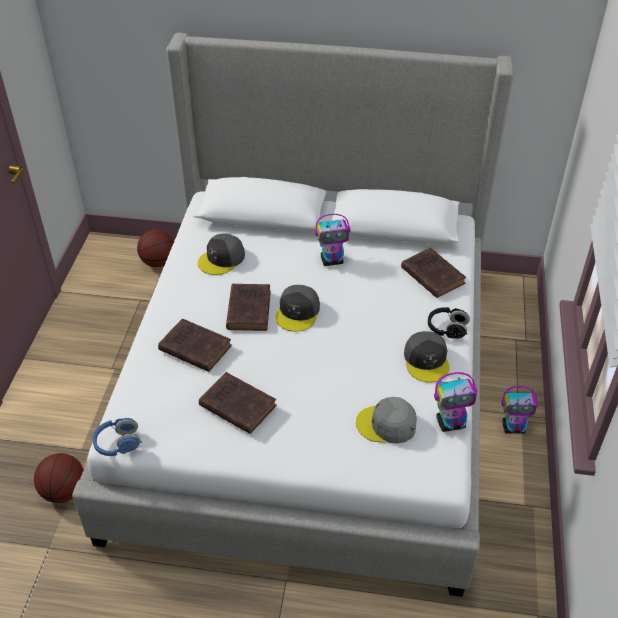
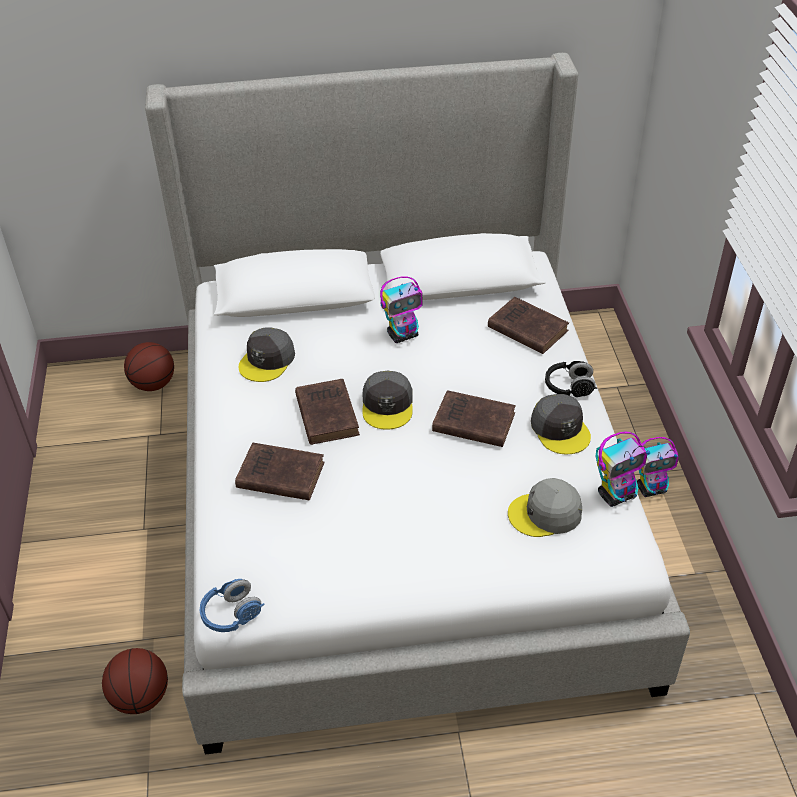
camera: 15 degrees left, 0 degrees up
(236, 405) = (359, 532): brown book -> brown book (471, 422)

